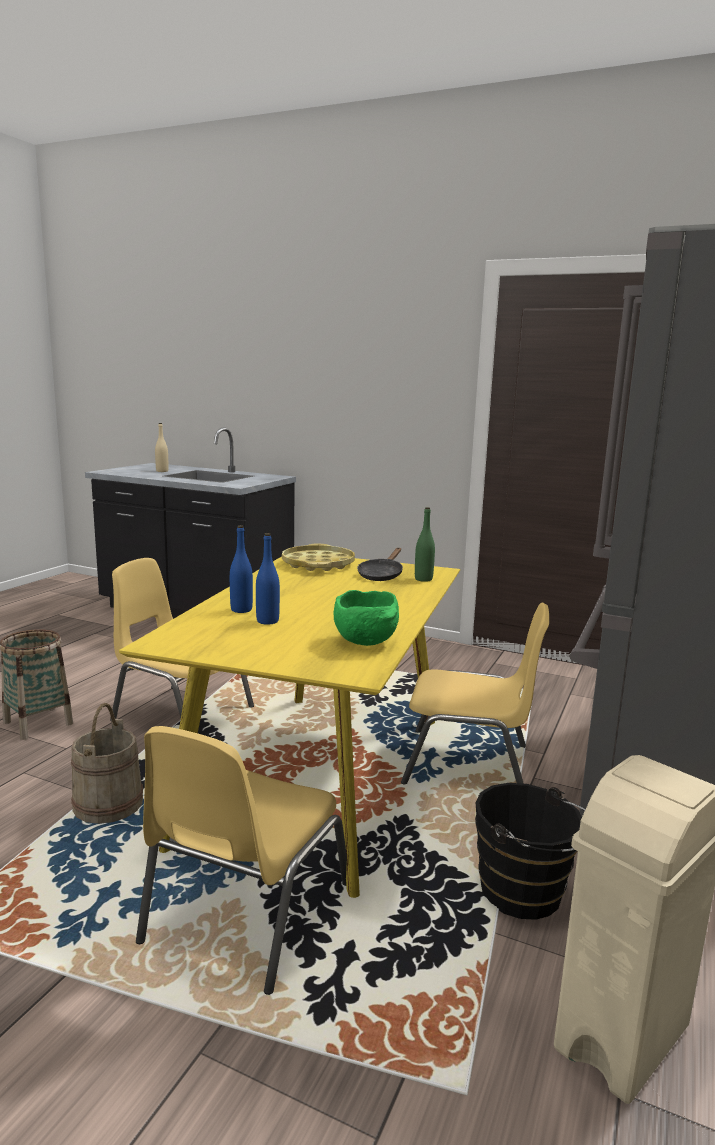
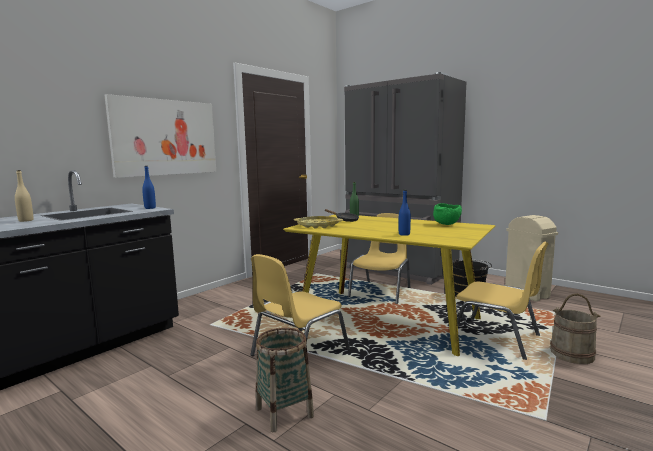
camera: 75 degrees left, 5 degrees down
(109, 805) = (414, 373): beige bucket -> beige bucket (572, 354)
(267, 621) = (421, 232): blue bottle -> blue bottle (150, 208)
(349, 394) = (165, 137): none -> picture

